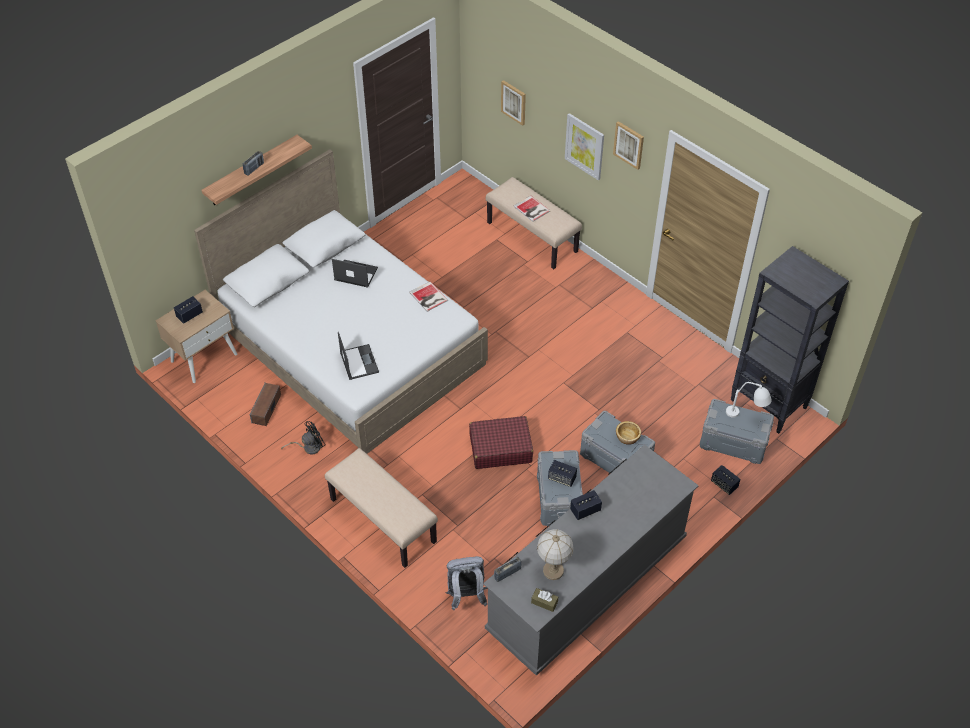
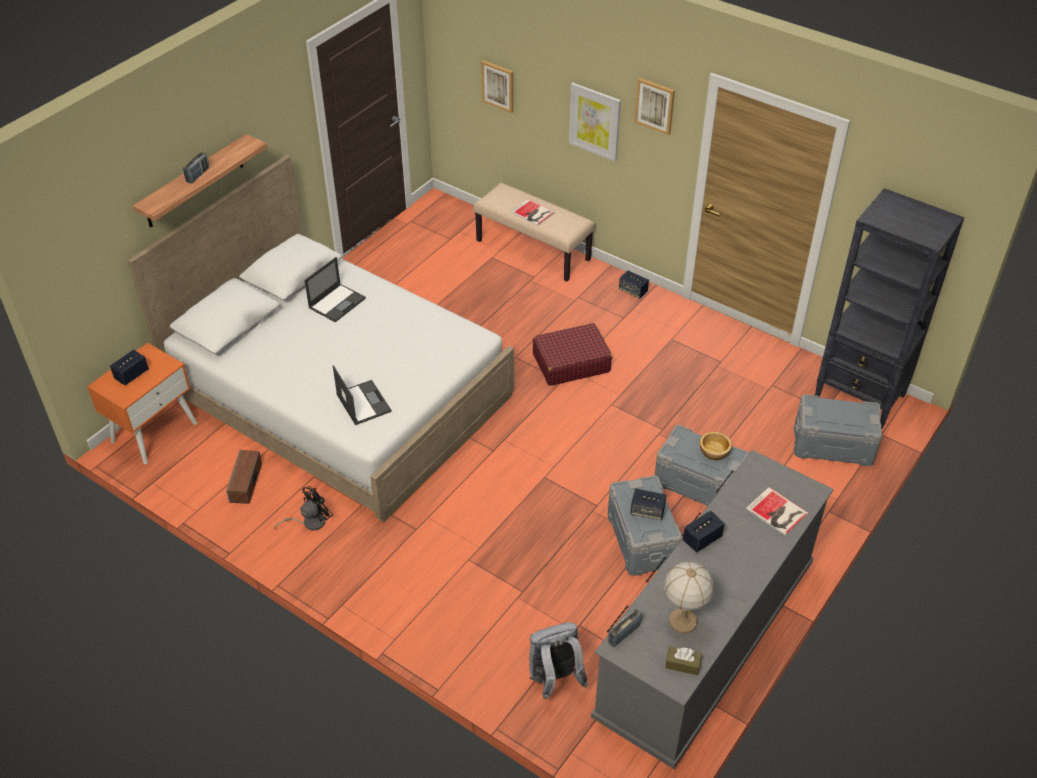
camera: 10 degrees left, 5 degrees down
(204, 357) = (154, 432): beige nightstand -> orange nightstand
(355, 274) = (337, 302): laptop -> laptop turned 120 degrees clockwise
(382, 521) = (423, 600): beige bench -> none
(428, 297) = (434, 318): book -> book (777, 512)
(500, 448) = (554, 490): red suitcase -> red suitcase (571, 363)
(724, 484) = (837, 495): speaker -> speaker (633, 291)
(746, 417) = (848, 410): white table lamp -> none

